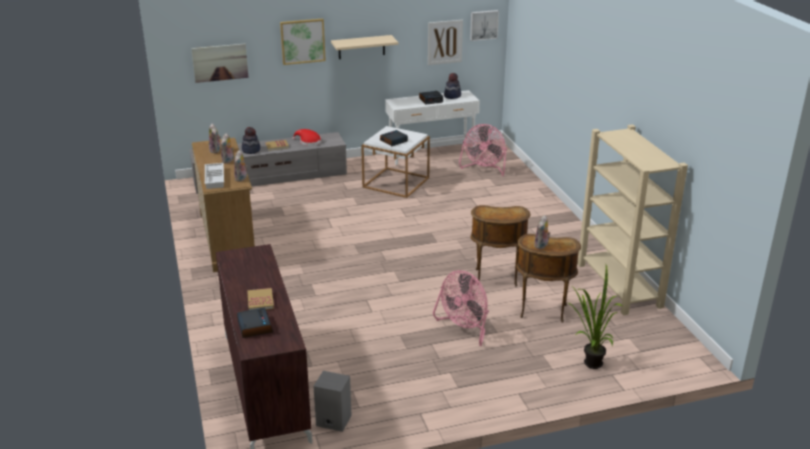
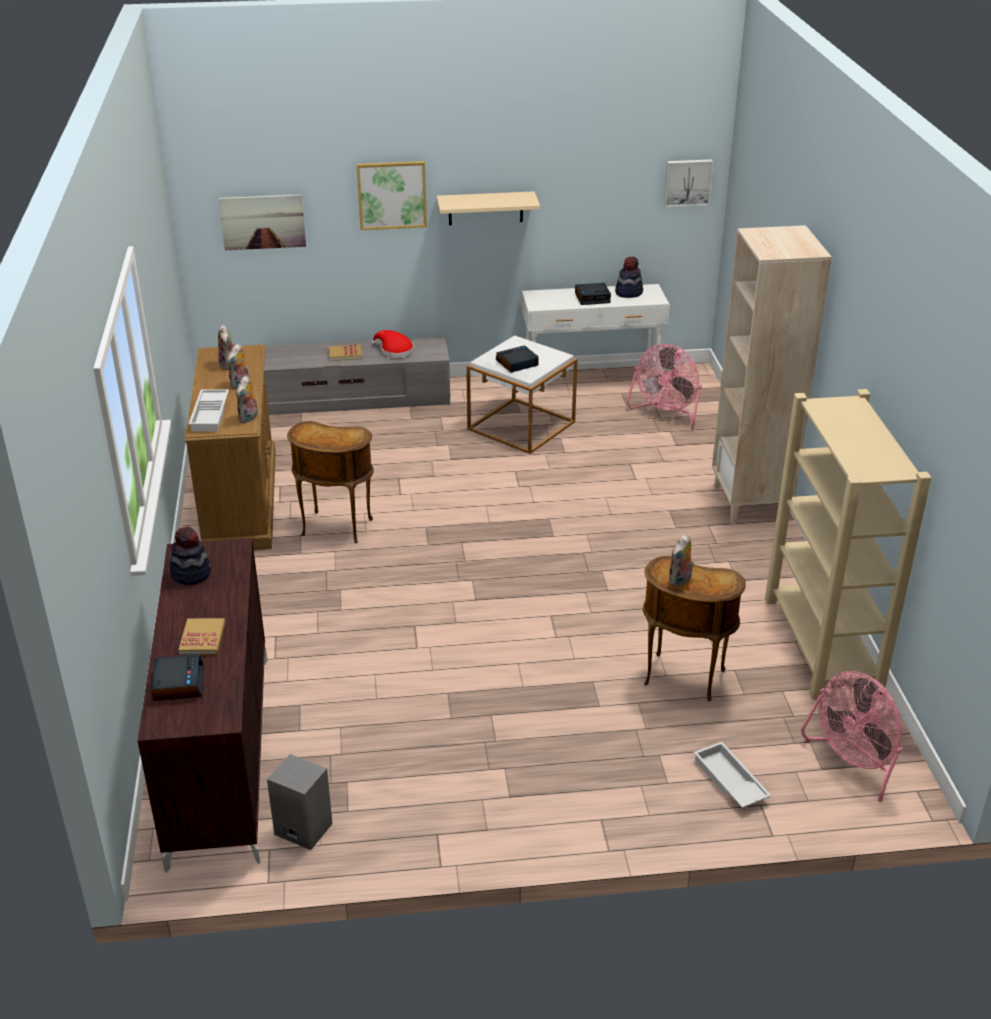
camera: 10 degrees right, 5 degrees up
(251, 150) = (304, 358): hat -> hat (191, 573)
(445, 42) = (621, 206): picture -> none
(465, 326) = (552, 690): pink fan -> pink fan (854, 759)
(496, 278) = (627, 611): brown side table -> brown side table (335, 529)
(551, 213) = (750, 503): none -> beige bookcase
(588, 364) = (728, 781): potted plant -> white tray

